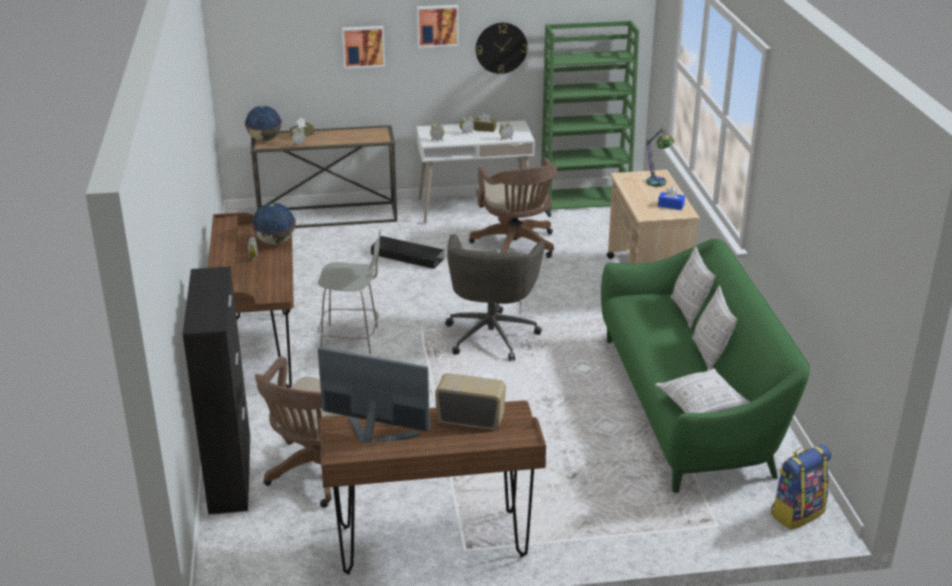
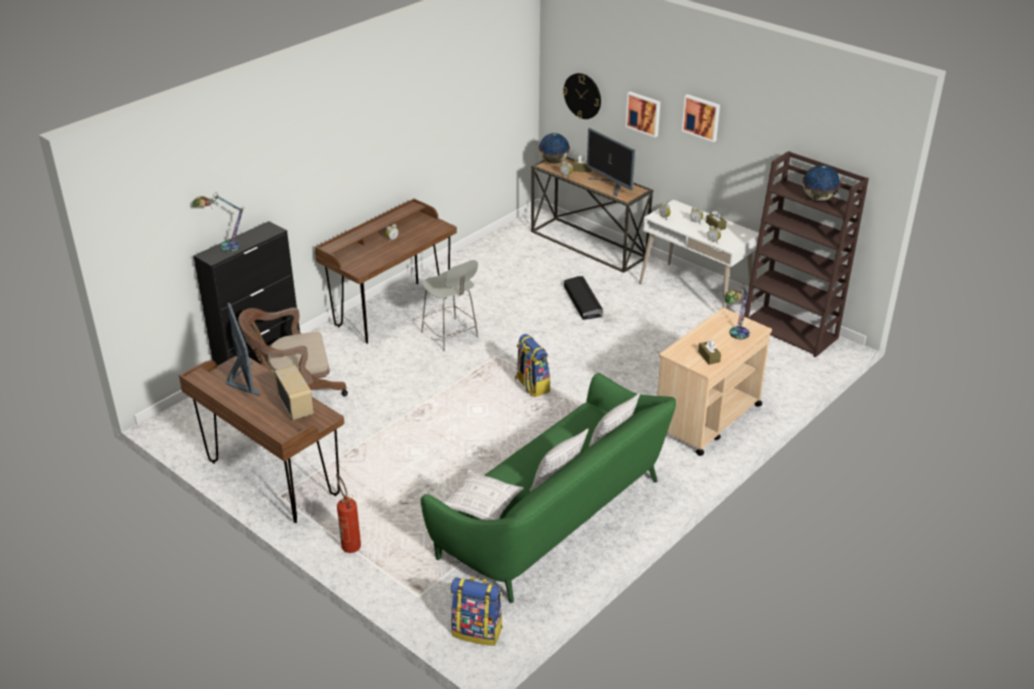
camera: 50 degrees right, 5 degrees up
(201, 311) = (224, 248): none -> table lamp
(275, 242) = (421, 236): globe -> globe (818, 198)
(351, 136) = (610, 185): none -> monitor
(491, 334) = (531, 386): grey office chair -> backpack
(501, 48) = (751, 158): wall clock -> wall clock (582, 95)
(516, 247) = (666, 337): brown office chair -> none
(585, 199) = (791, 331): green bookcase -> brown bookcase
(595, 535) = (349, 543): none -> fire extinguisher
(671, 205) = (709, 357): blue tissue box -> brown tissue box

